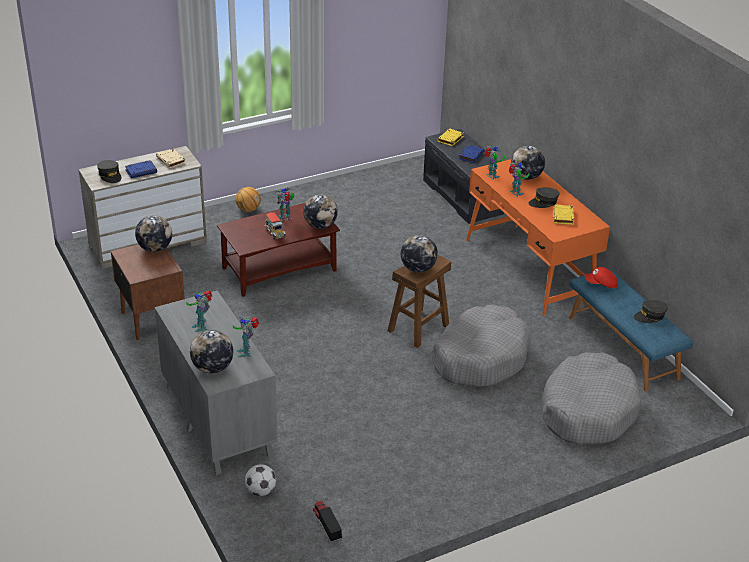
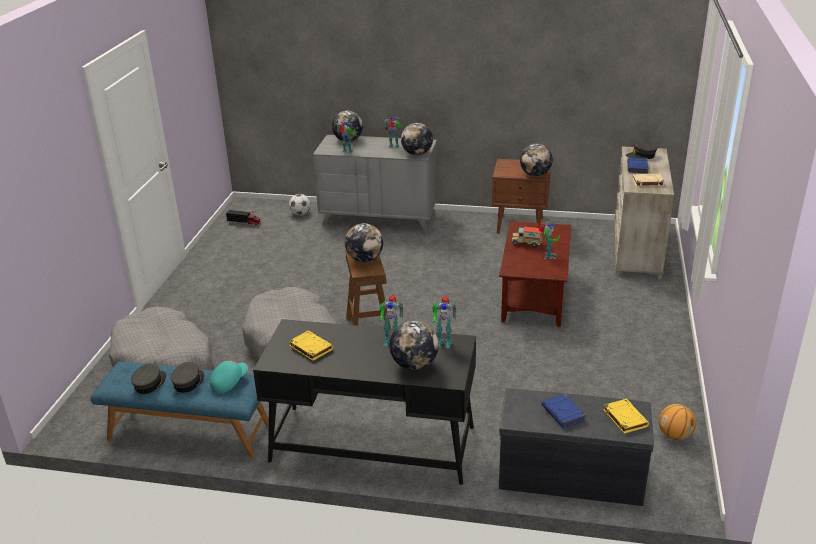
camera: 130 degrees right, 5 degrees down
(248, 209) = (661, 313): basketball -> basketball (675, 435)
(320, 226) = (515, 267): globe -> globe (417, 154)
(529, 269) = (372, 443): orange desk -> black desk
(543, 202) = (351, 349): grey cap -> grey cap (188, 382)
(601, 284) = (229, 382): red cap -> turquoise cap

